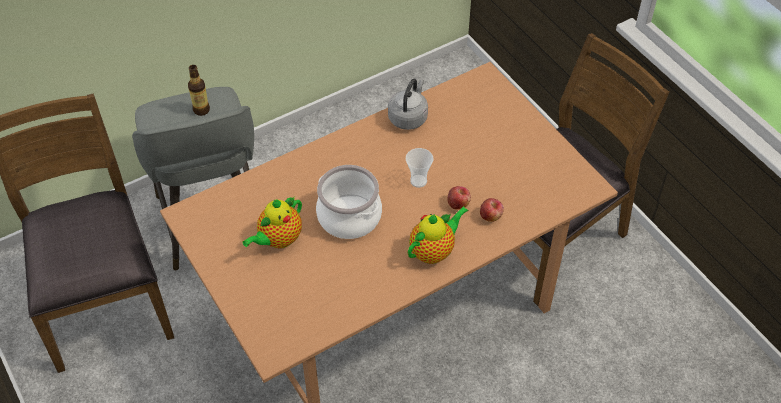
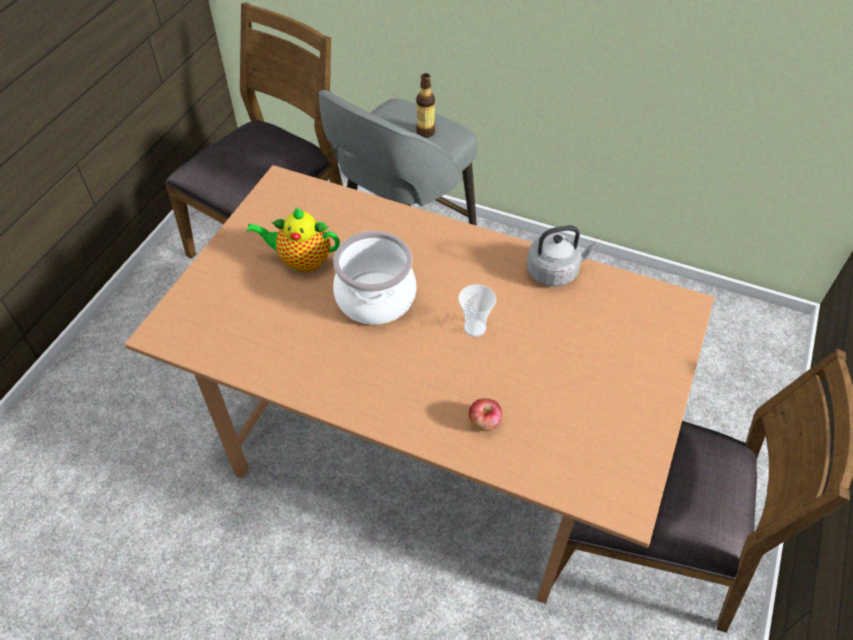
camera: 55 degrees right, 0 degrees up
(434, 251) = (389, 395): teapot -> none
(458, 204) = (475, 381): apple -> none

